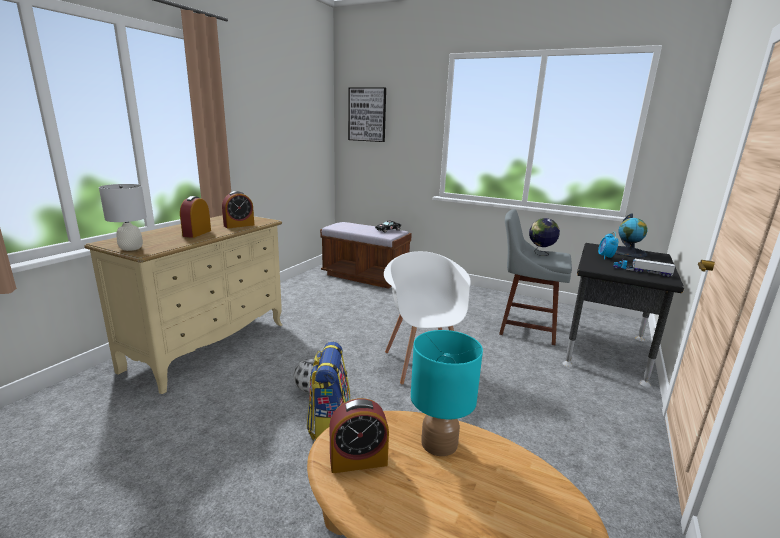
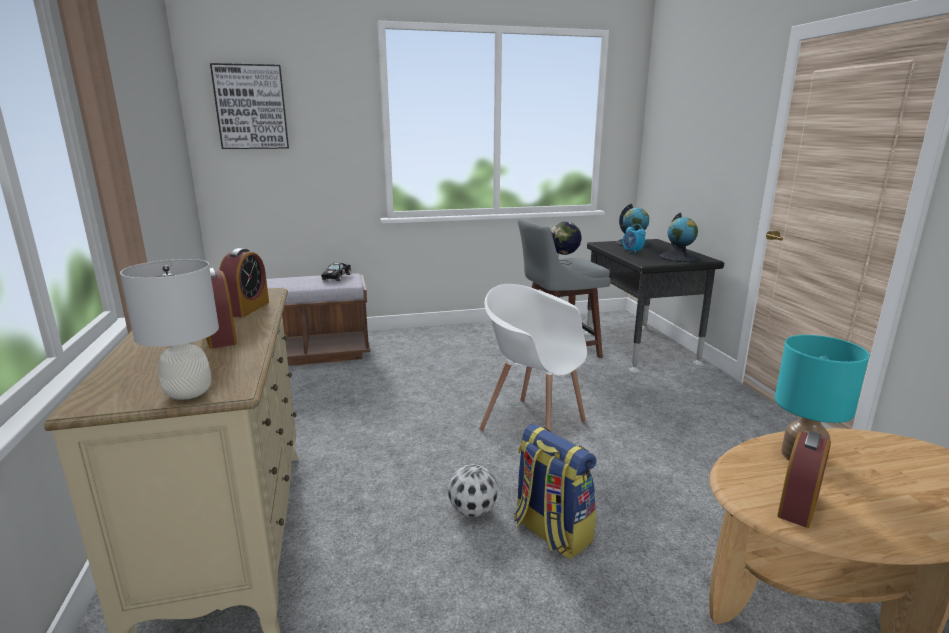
camera: 40 degrees left, 0 degrees up
(641, 271) = (679, 257): toy truck -> globe

